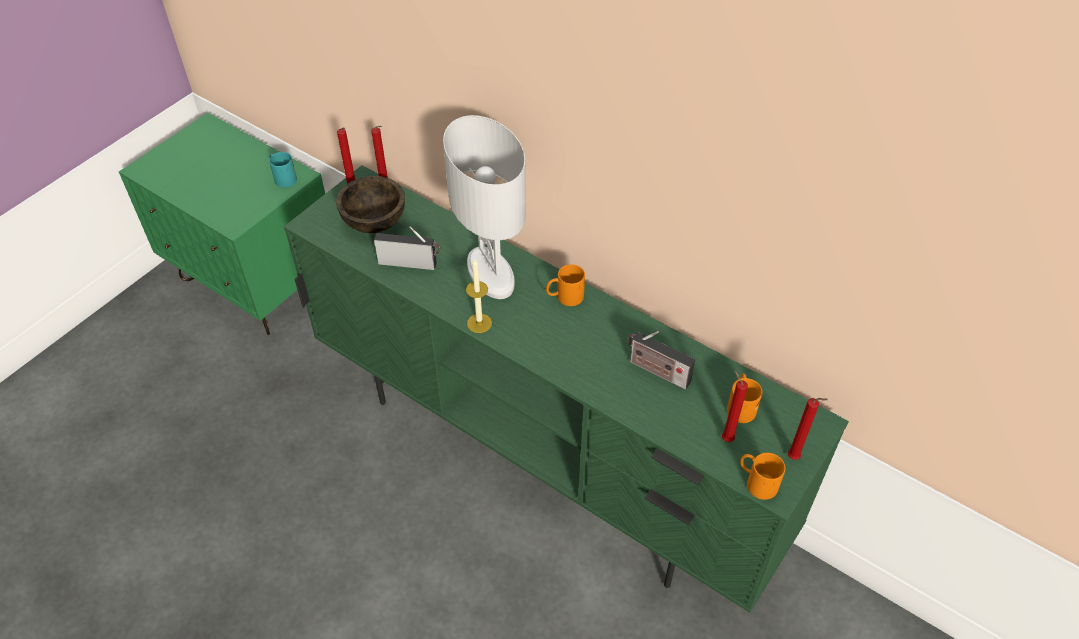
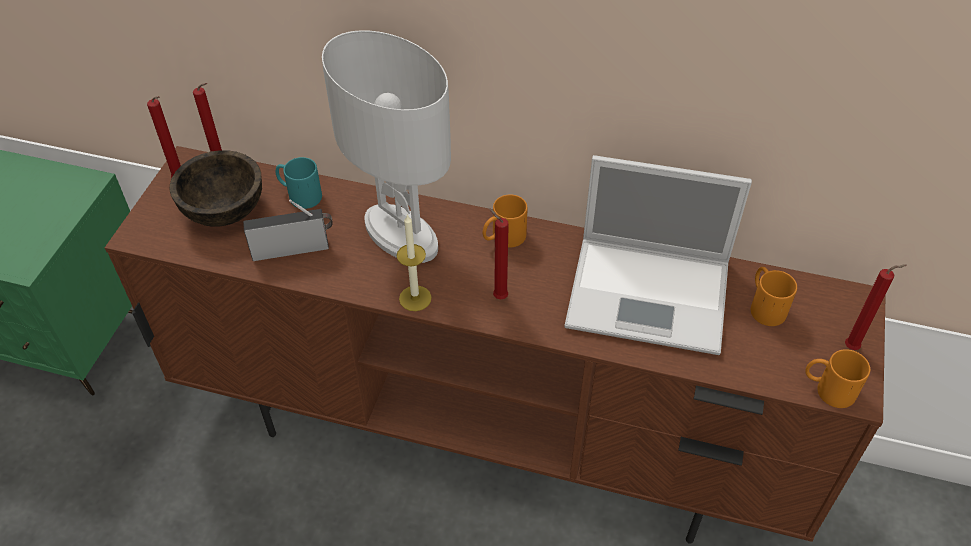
camera: 20 degrees left, 0 degrees up
(282, 177) = (65, 191): turquoise mug -> turquoise mug (299, 195)
(544, 458) = (491, 439): green tv stand -> brown tv stand
(656, 371) = (651, 294): radio -> laptop
(725, 438) = (768, 349): red candle -> red candle (498, 296)

